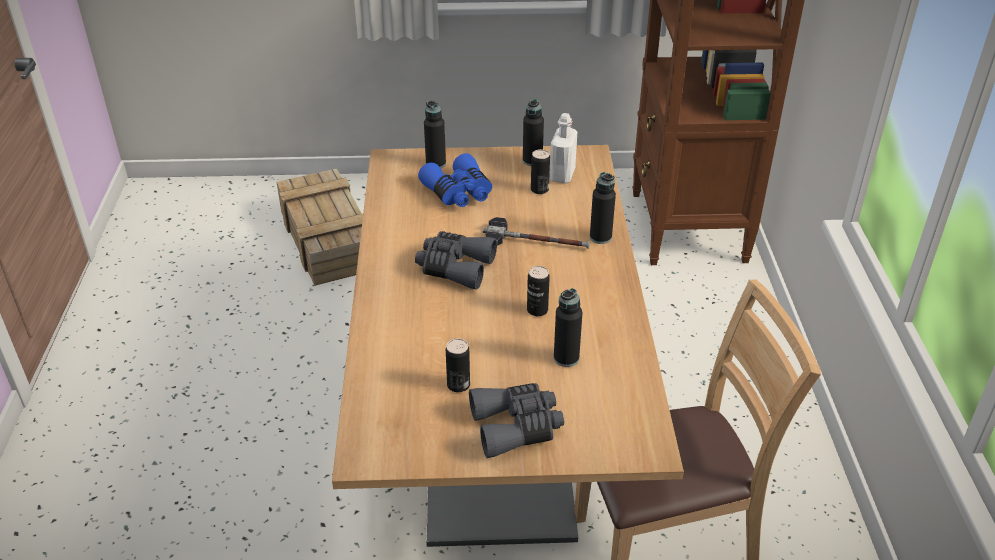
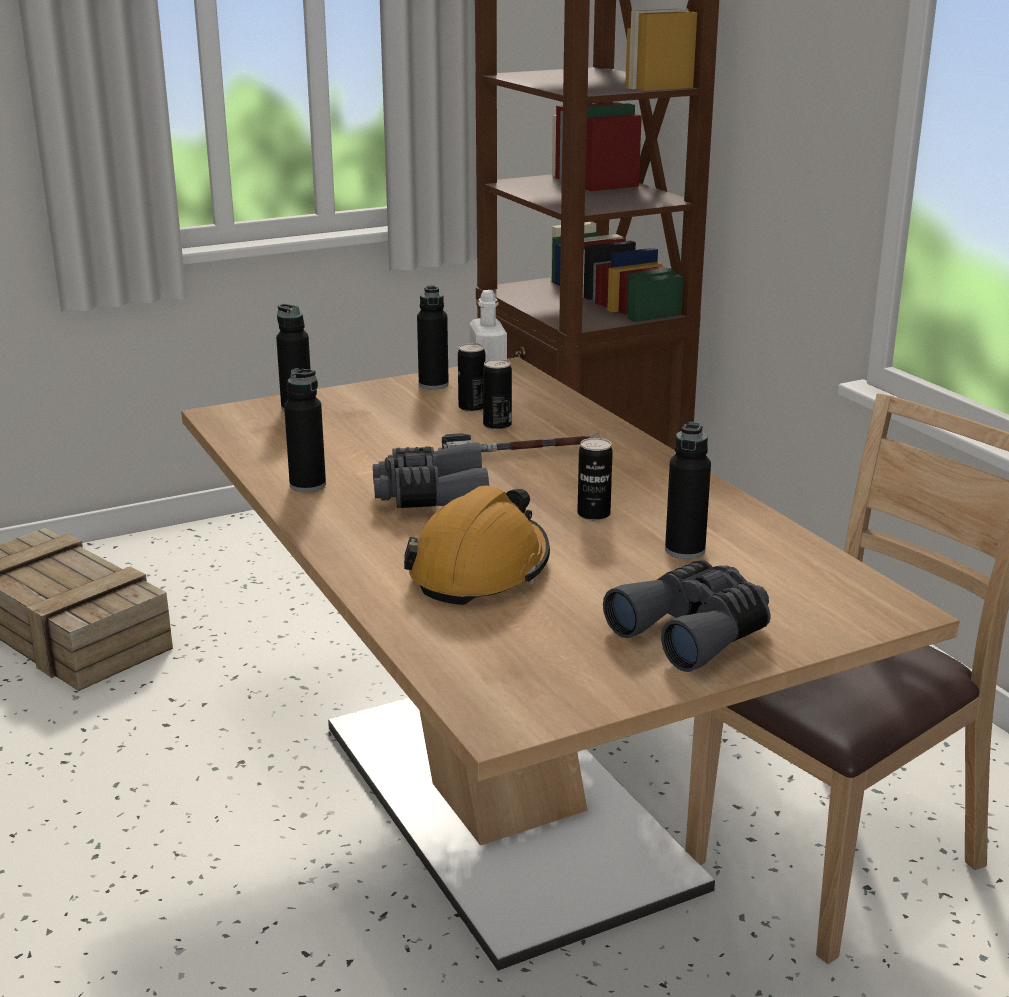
camera: 25 degrees left, 15 degrees down
(437, 337) = (480, 569): none -> orange hard hat
(458, 385) = (564, 610): can -> can (497, 425)
(459, 193) = (360, 428): blue binoculars -> none
(600, 237) = (601, 434): black bottle -> black bottle (307, 485)

